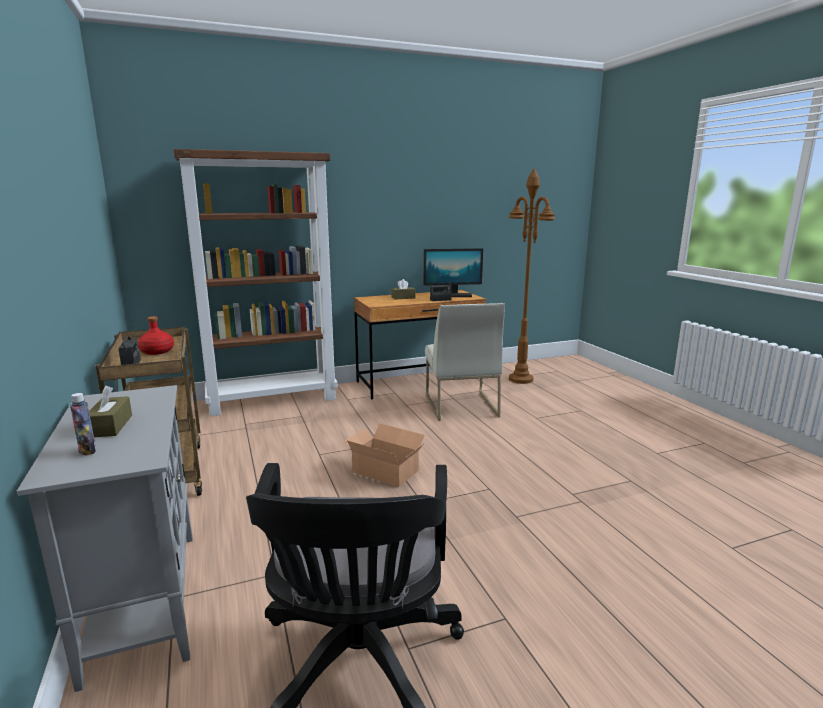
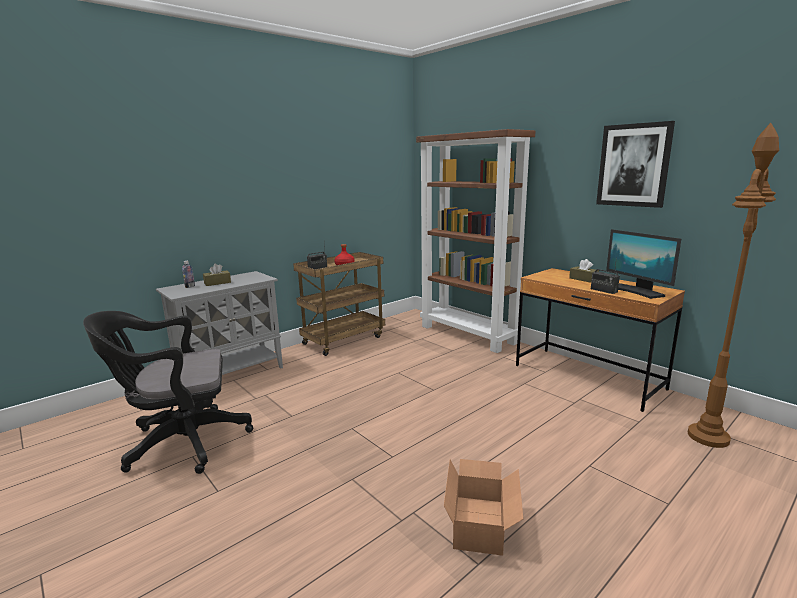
camera: 70 degrees right, 0 degrees up
(385, 470) = (392, 402): cardboard box -> cardboard box (481, 523)
(415, 194) = (633, 165): none -> picture
(460, 405) = (559, 410): white chair -> none

